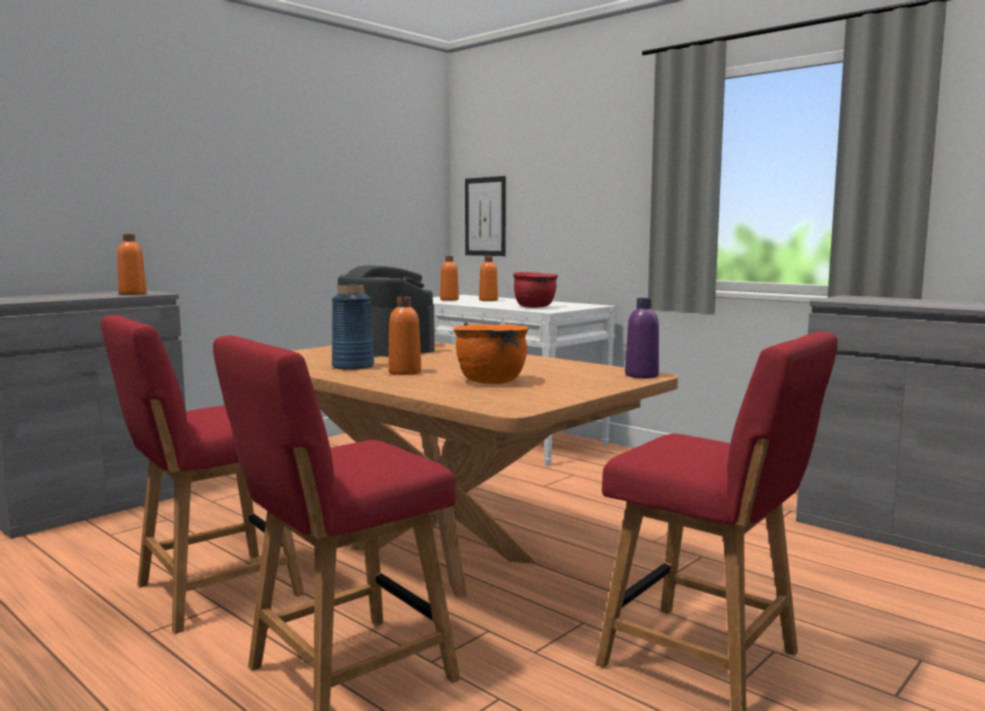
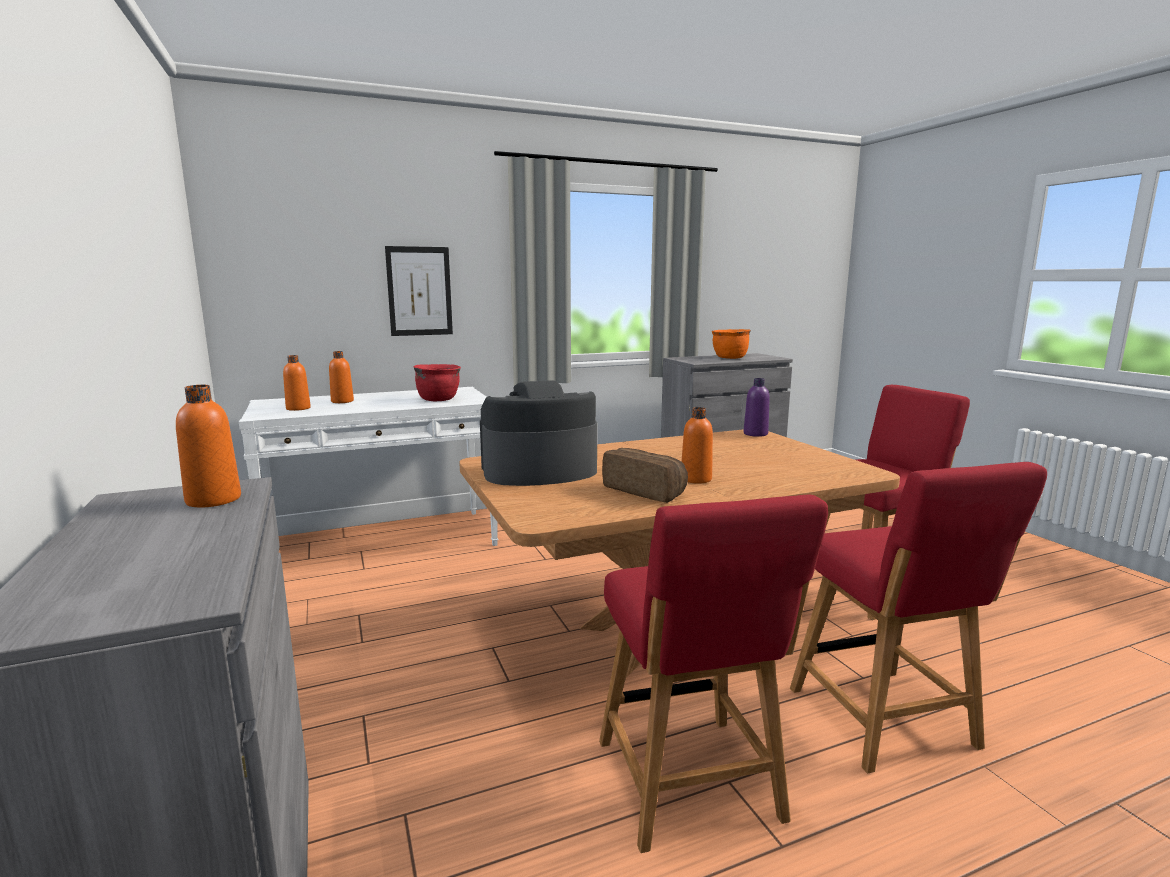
camera: 65 degrees left, 5 degrees up
(352, 366) = (646, 491): blue vase -> bread
(485, 216) = (273, 303): picture -> picture (419, 291)
(490, 381) = (758, 464): orange cooking pot -> orange cooking pot (729, 358)

